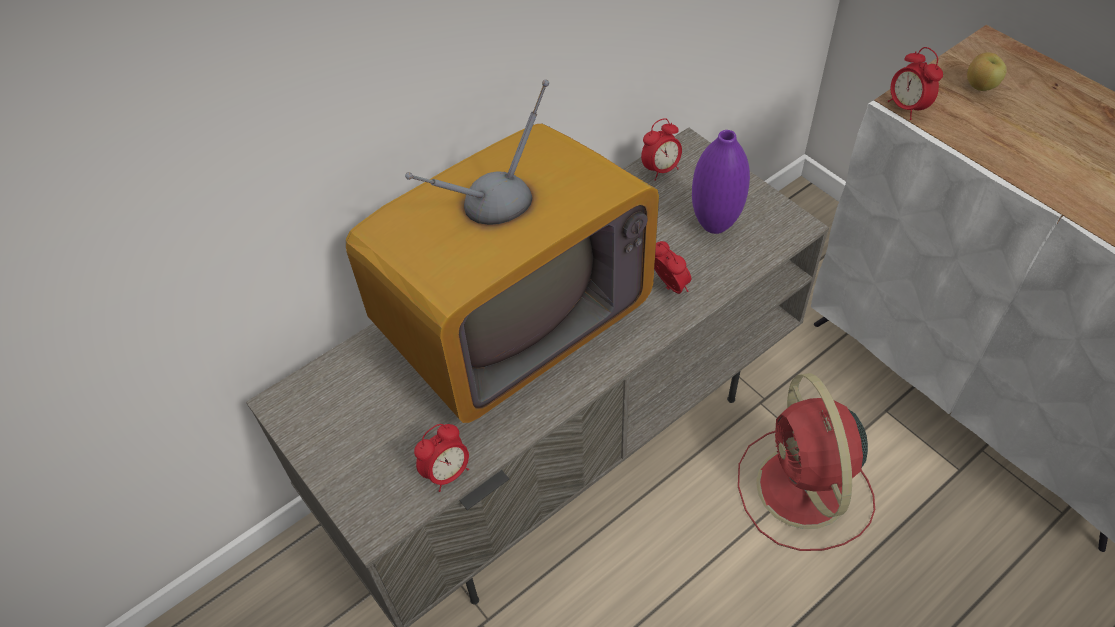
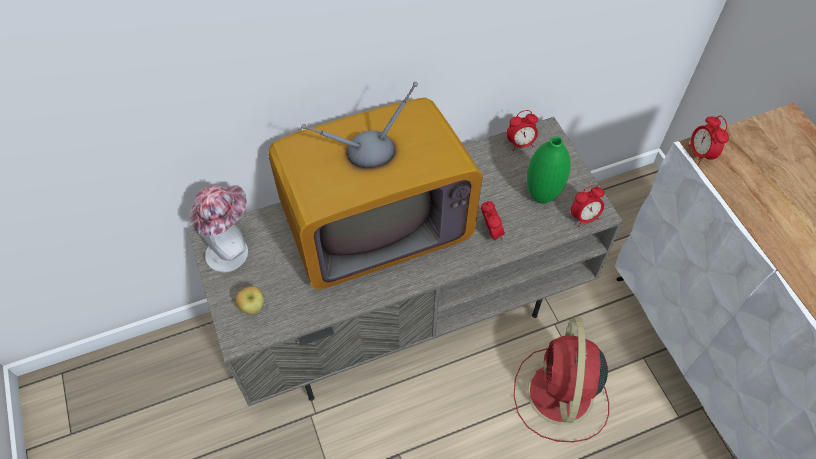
camera: 15 degrees right, 5 degrees up
(320, 409) = (231, 249): none -> hat
(447, 473) = (295, 317): alarm clock -> alarm clock (584, 217)
(715, 224) = (541, 196): purple vase -> green vase
(980, 86) = (764, 152): apple -> apple (253, 307)

